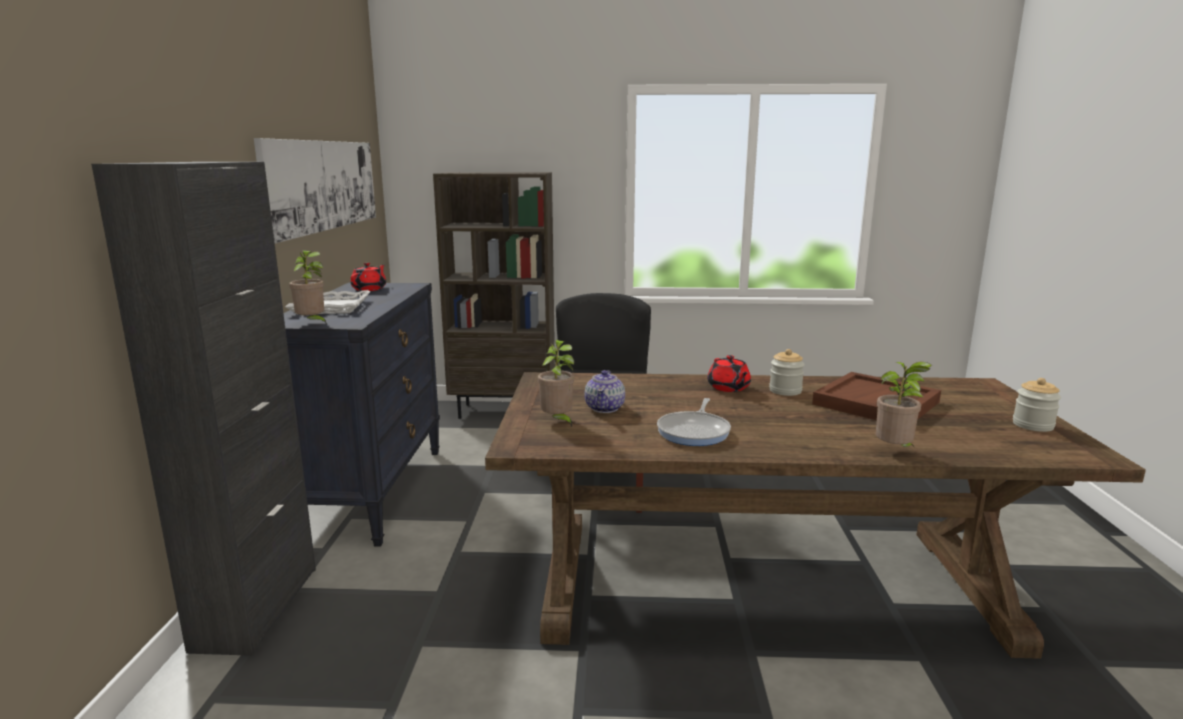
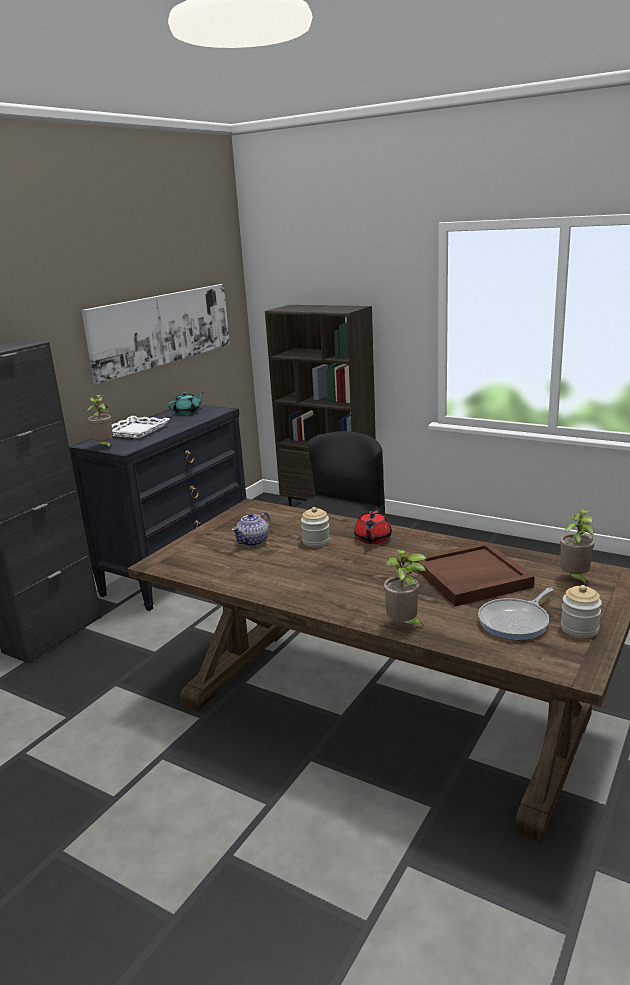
camera: 30 degrees right, 5 degrees up
(370, 289) = (187, 412): red teapot -> turquoise teapot
(558, 422) = (206, 548): potted plant -> potted plant (575, 579)
(695, 432) = (283, 575): frying pan -> frying pan (516, 622)
(785, 391) = (414, 550): jar -> jar (316, 542)

